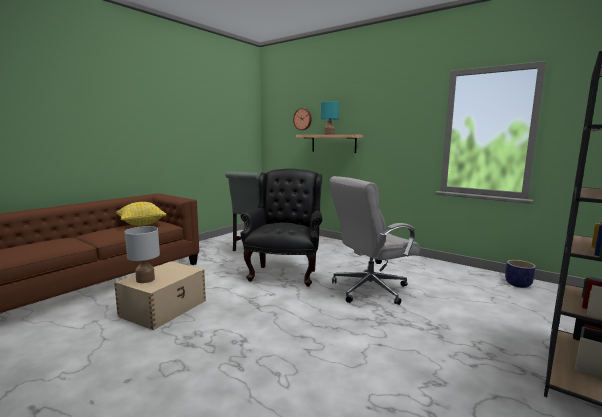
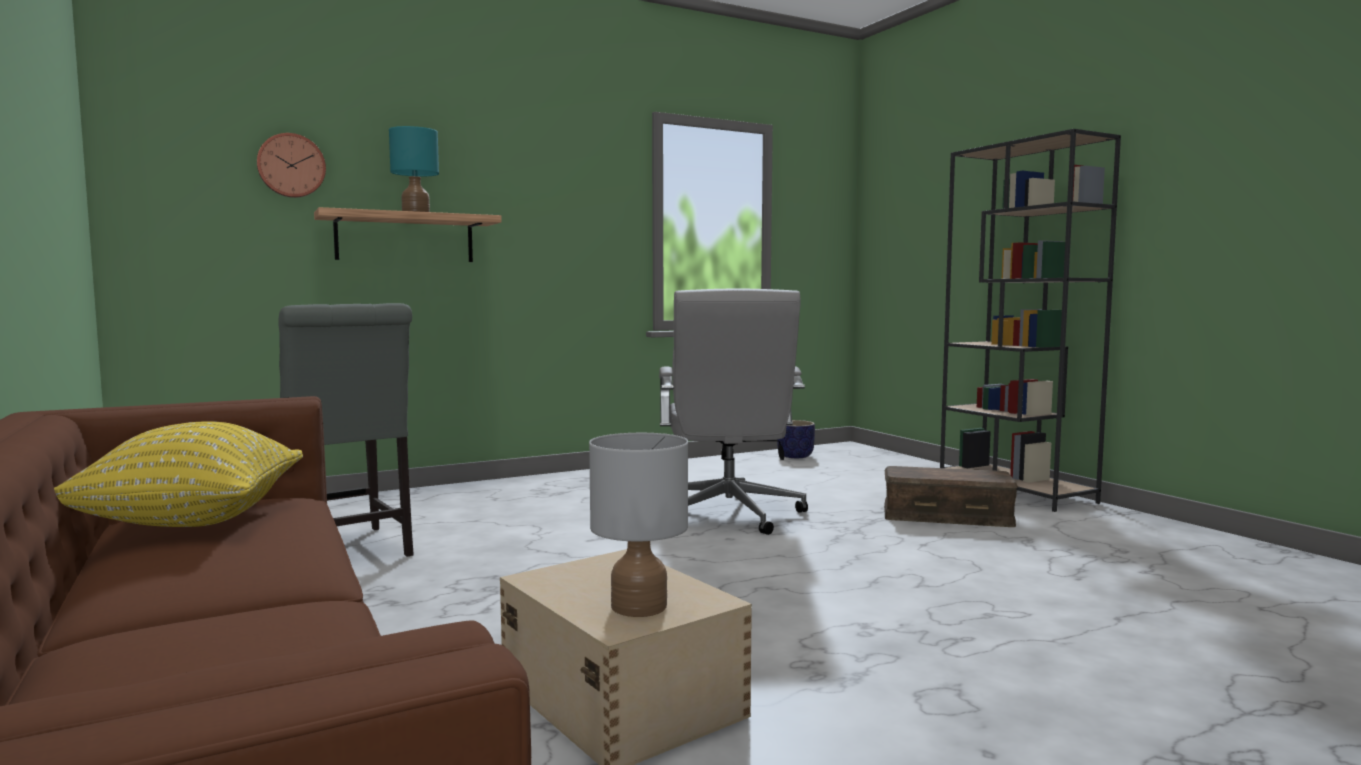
camera: 65 degrees left, 5 degrees down
(285, 272) = (562, 551): black armchair -> none
(457, 347) = (947, 515): none -> brown storage box

